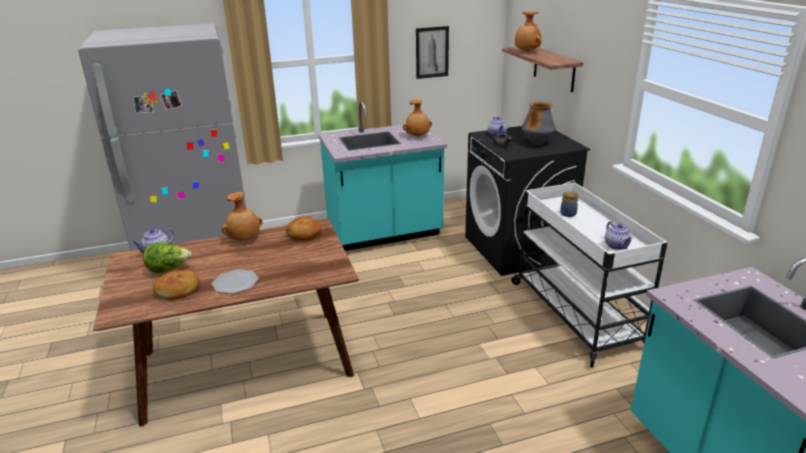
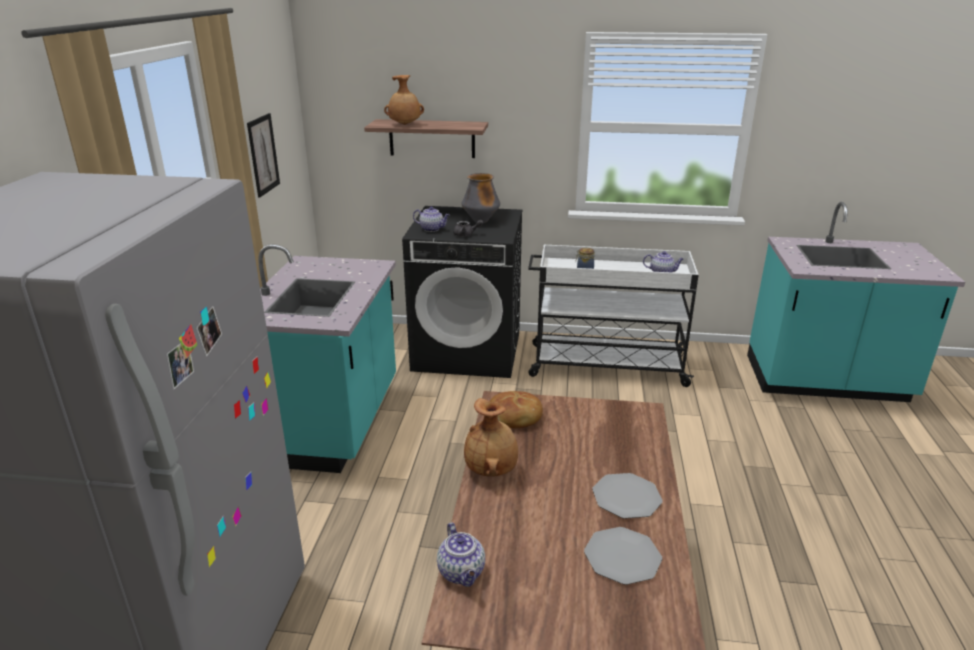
camera: 65 degrees left, 0 degrees up
(168, 269) = (544, 563): lettuce -> none
(179, 290) = (622, 557): bread -> plate
(417, 136) = (345, 268): brown vase -> none

